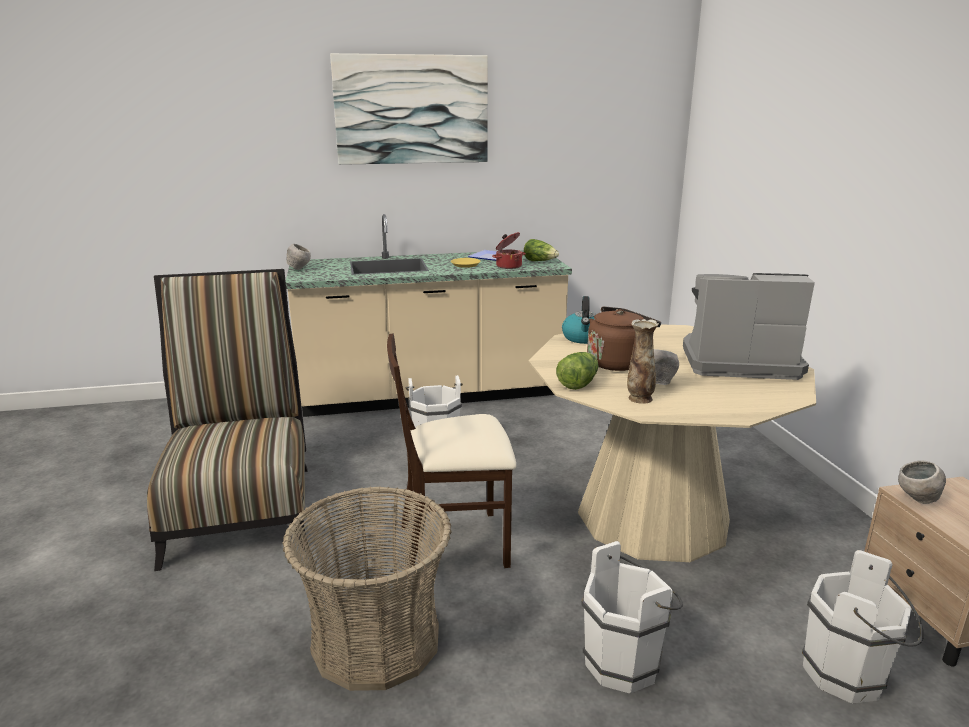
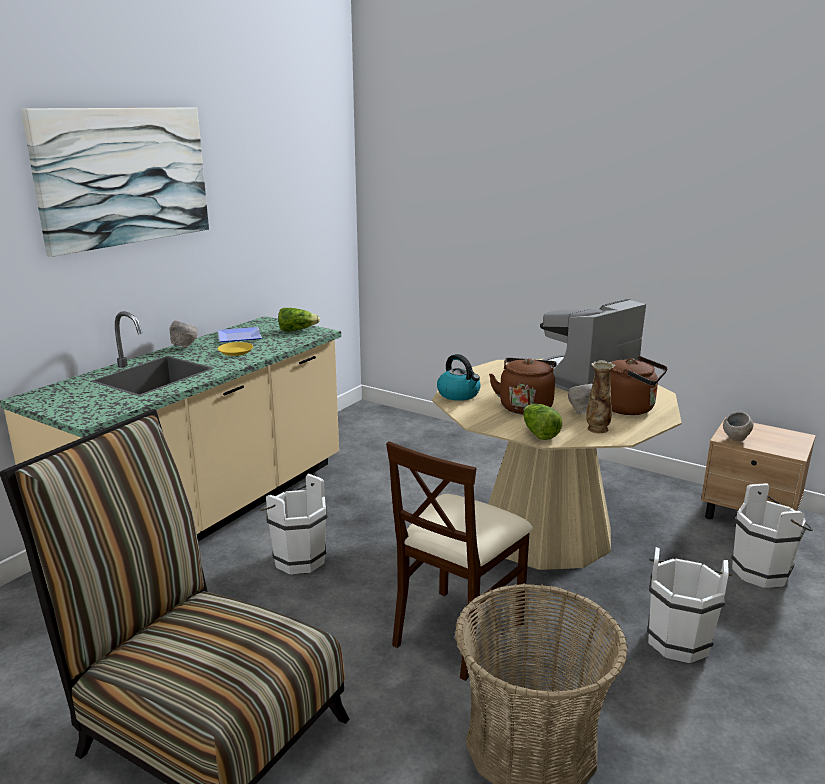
camera: 45 degrees left, 0 degrees up
(299, 269) = (50, 408): grey bowl -> grey bowl (184, 347)
(508, 266) = (280, 342): cooking pot -> none
(721, 397) = (631, 409): none -> brown kettle

